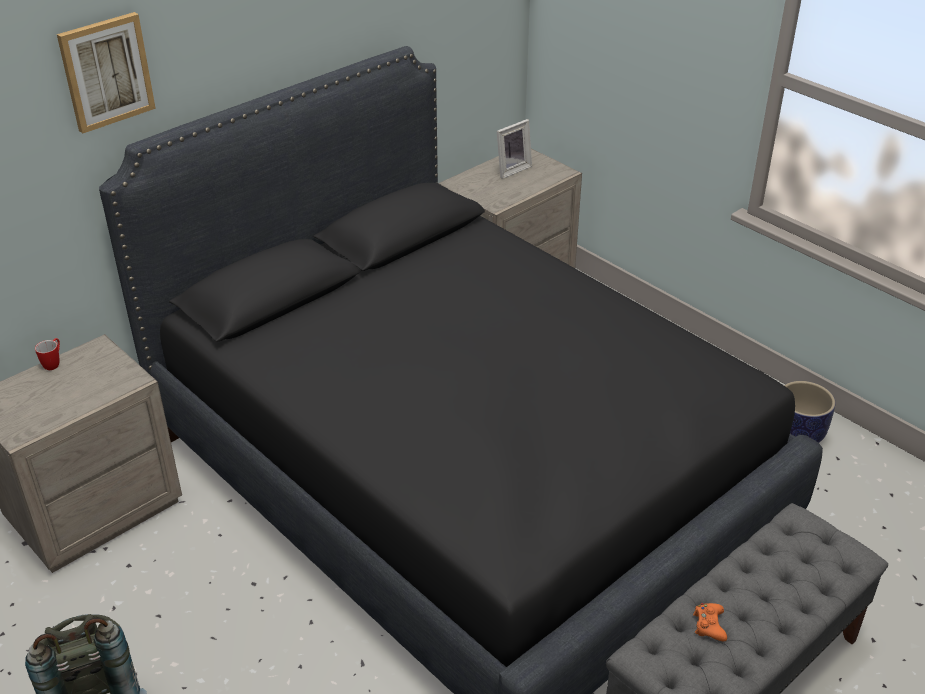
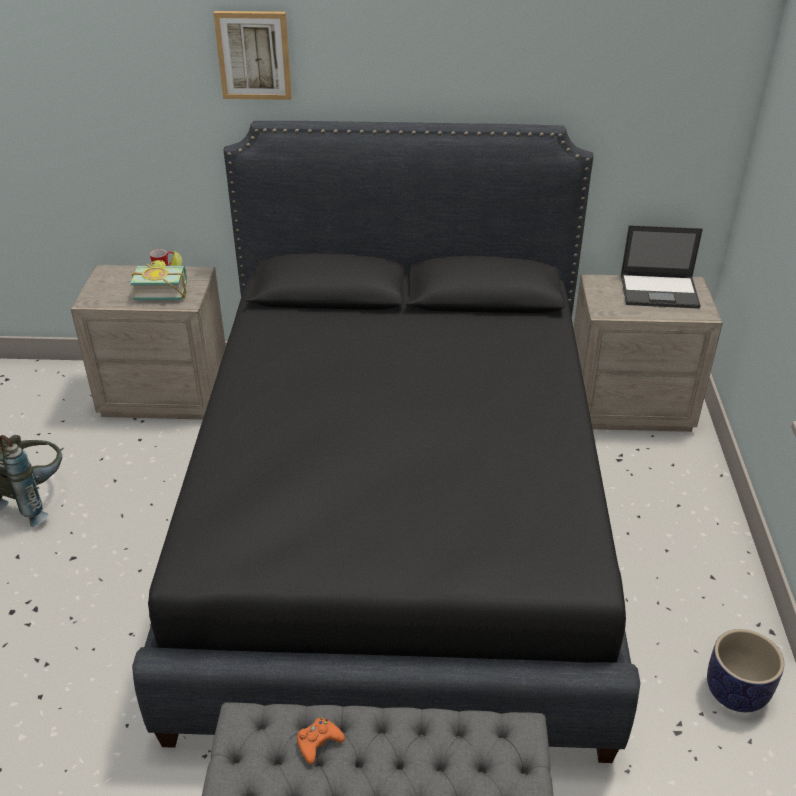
camera: 45 degrees right, 0 degrees up
(85, 382) = (162, 290): none -> book
(511, 169) = (660, 291): picture frame -> laptop

